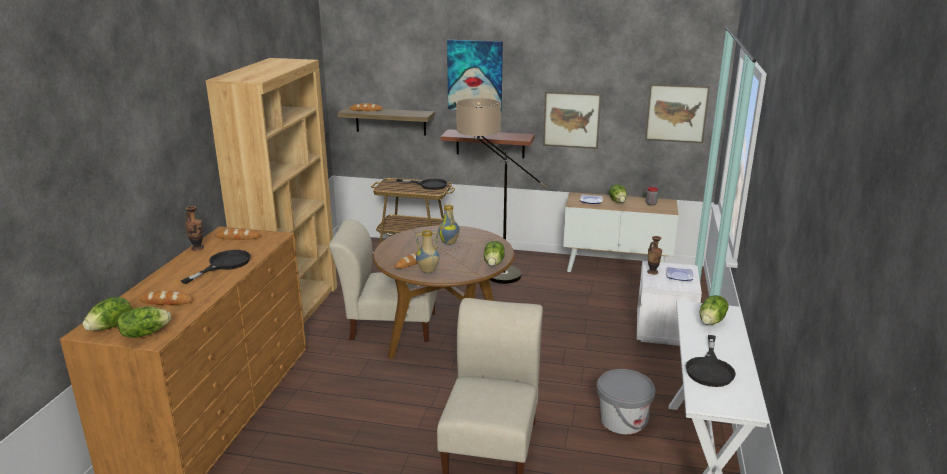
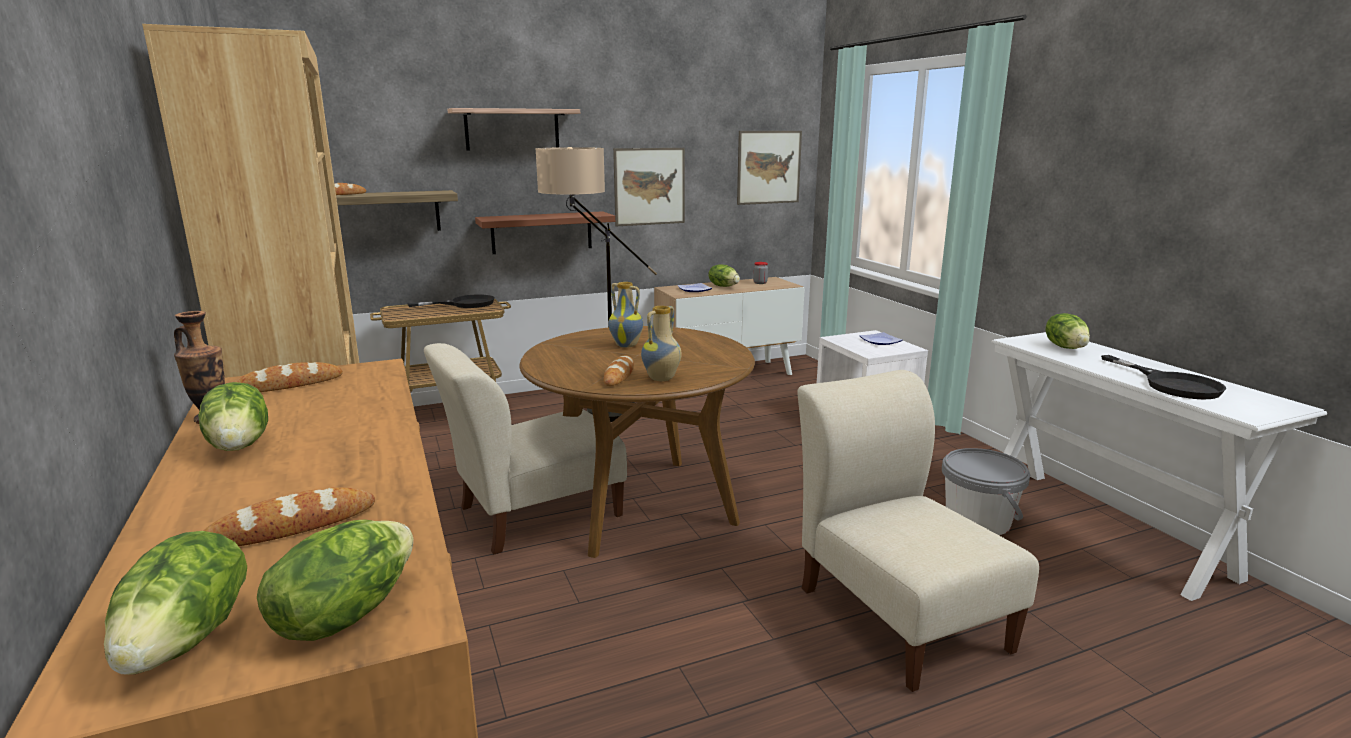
camera: 35 degrees left, 5 degrees down
(224, 265) = (334, 427): black frying pan -> none
(475, 75) = (512, 129): picture -> shelf
(494, 263) = (731, 352): lettuce -> lettuce (241, 445)
(652, 272) = (850, 344): vase -> none

